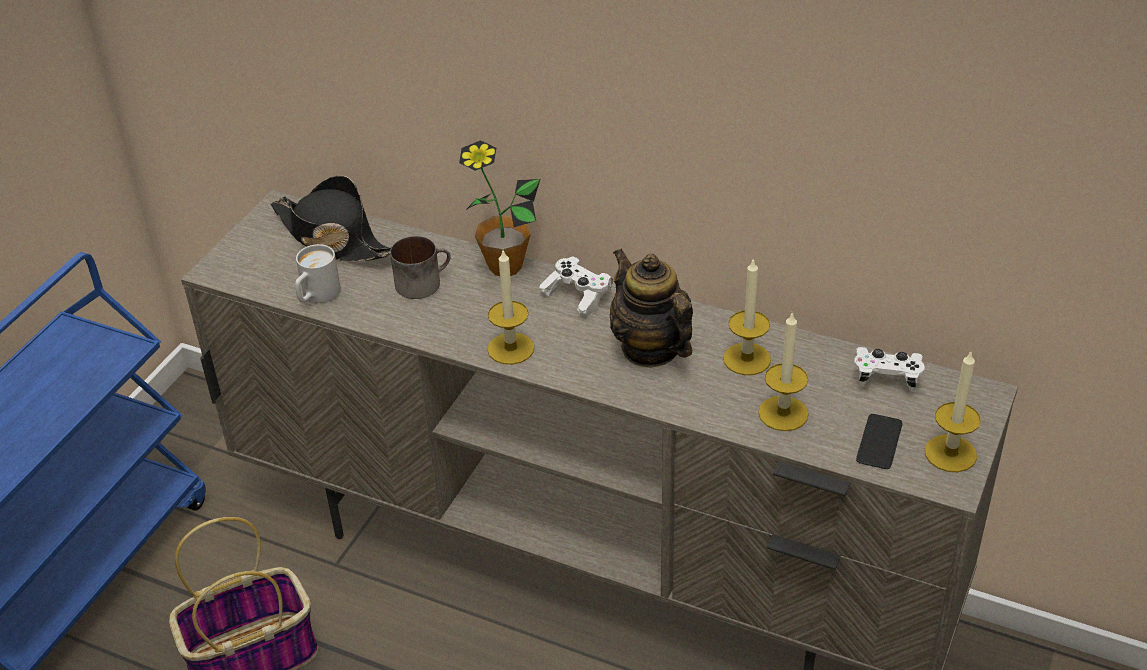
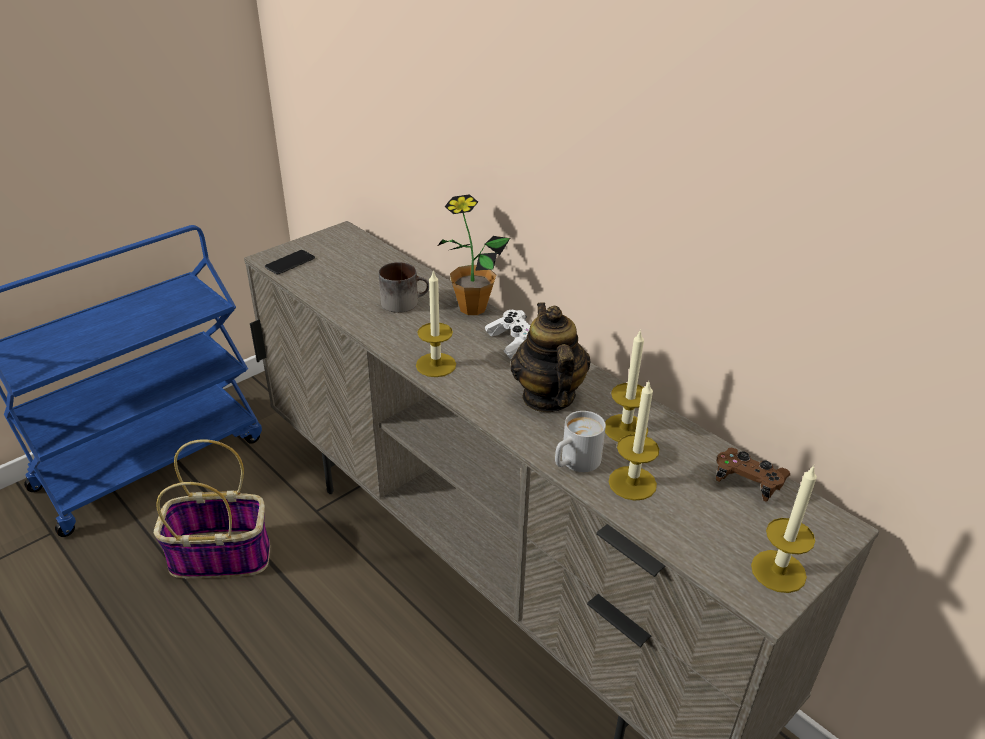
camera: 20 degrees right, 5 degrees down
(316, 296) = (323, 291): white mug -> white mug (574, 463)
(332, 237) = (363, 258): black hat -> none
(879, 442) = (710, 537): phone -> phone (290, 263)
(886, 377) = (748, 482): white game controller -> brown game controller

